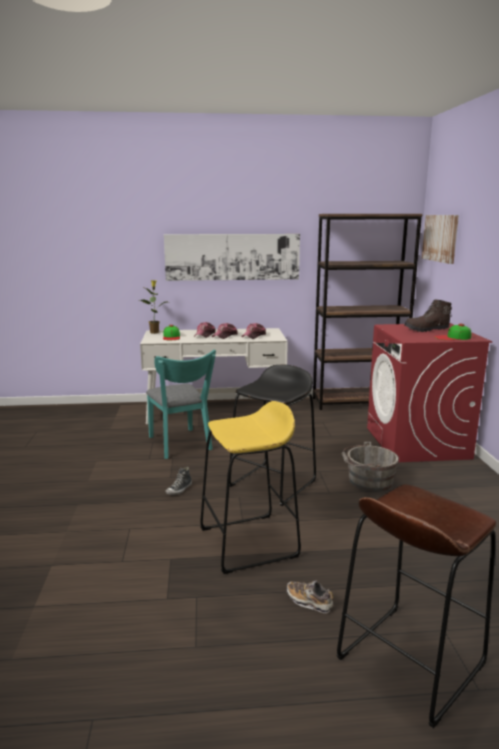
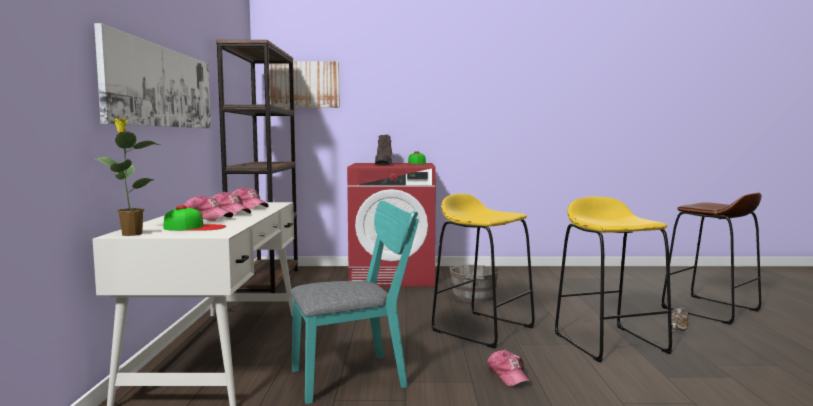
camera: 85 degrees left, 10 degrees down
(179, 489) = (508, 375): shoe -> cap
(273, 483) = (483, 329): black stool -> yellow stool

